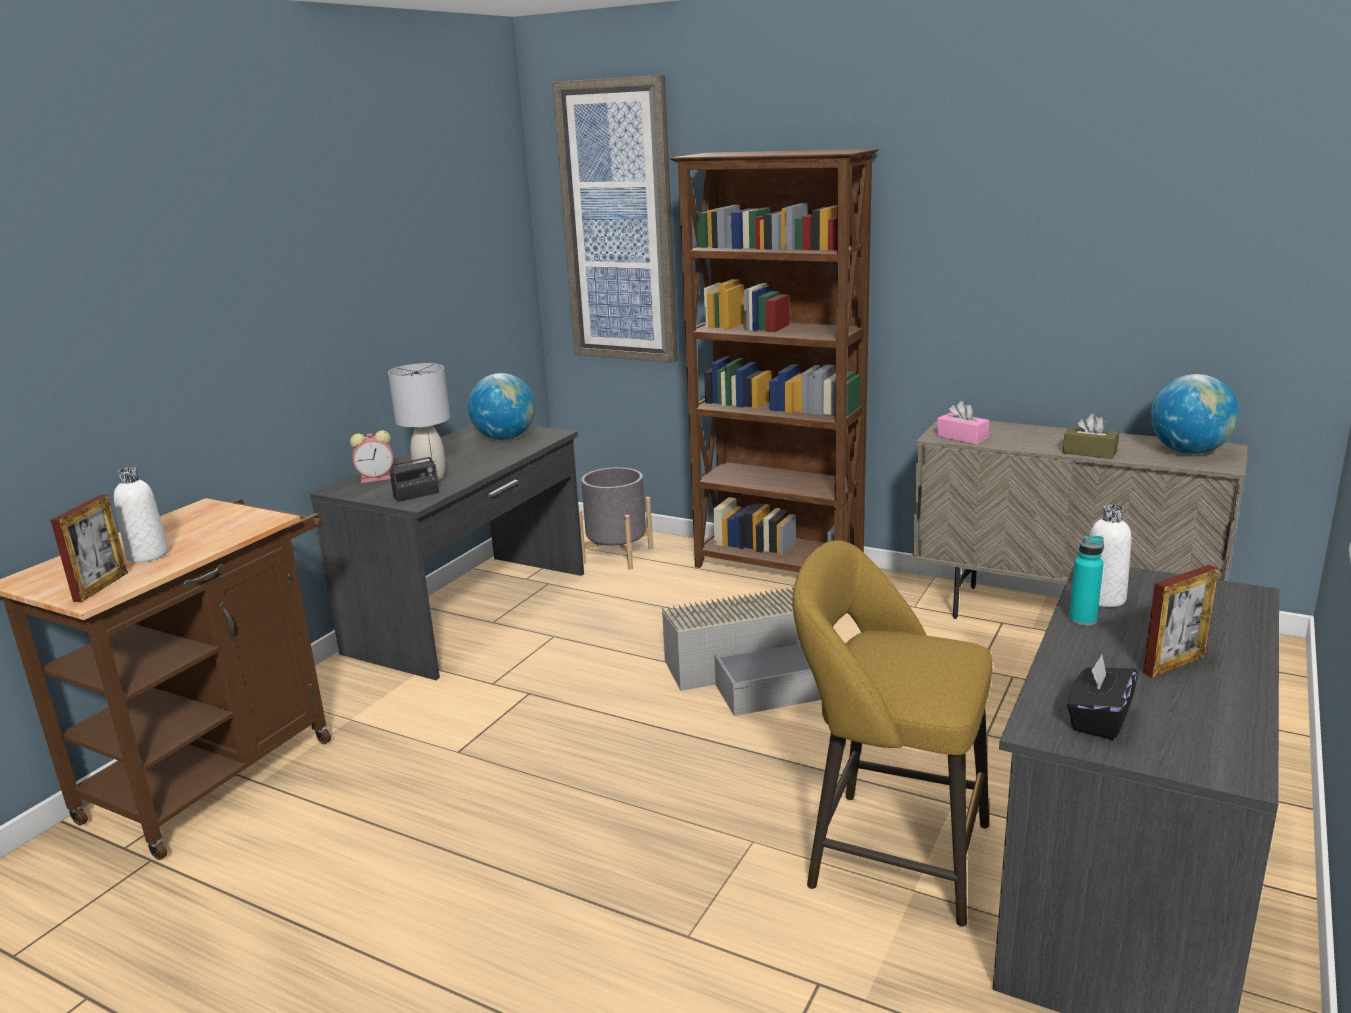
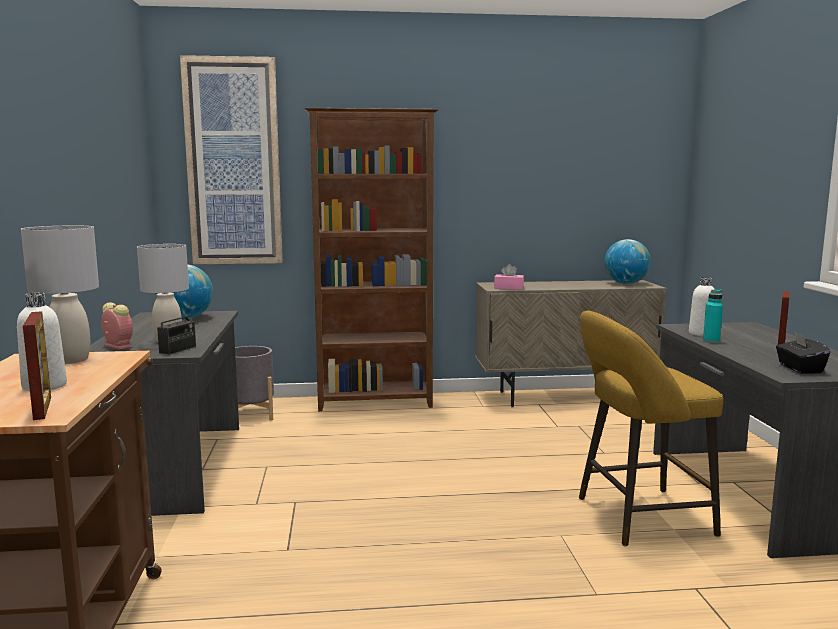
camera: 35 degrees left, 10 degrees down
(222, 518) = (70, 360): none -> grey table lamp
(377, 478) = (117, 346): alarm clock -> alarm clock turned 90 degrees counterclockwise
(753, 671) = (436, 454): grey storage box -> none
(1089, 452) = (583, 287): brown tissue box -> none

